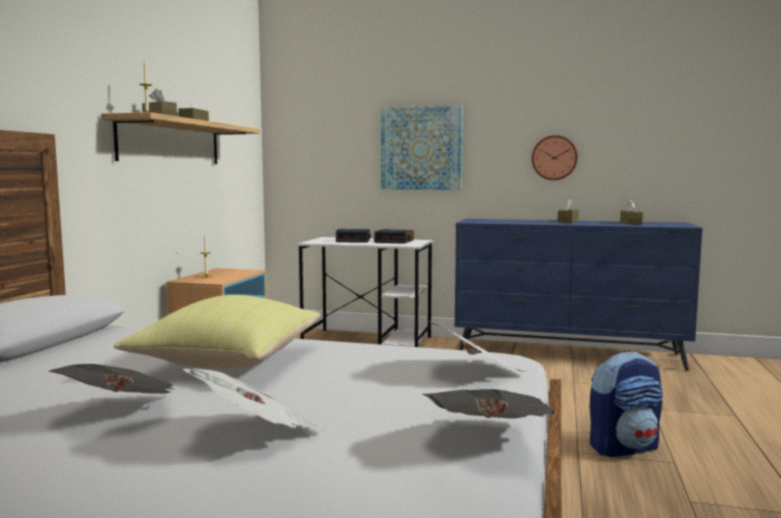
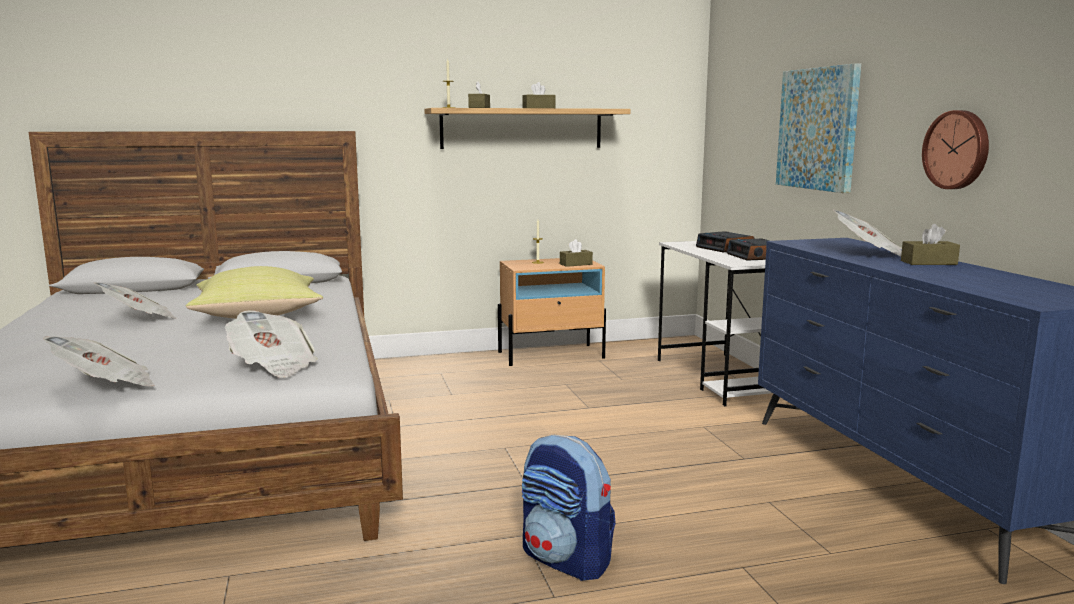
camera: 60 degrees right, 5 degrees up
(257, 433) = (103, 343): newspaper -> newspaper (869, 254)
(630, 223) = (995, 282): brown tissue box -> brown tissue box (576, 264)

